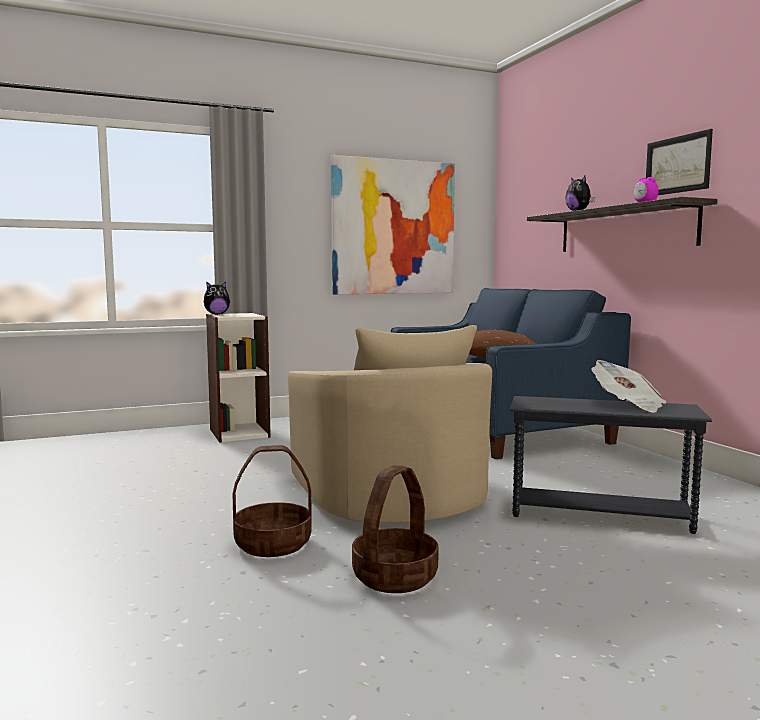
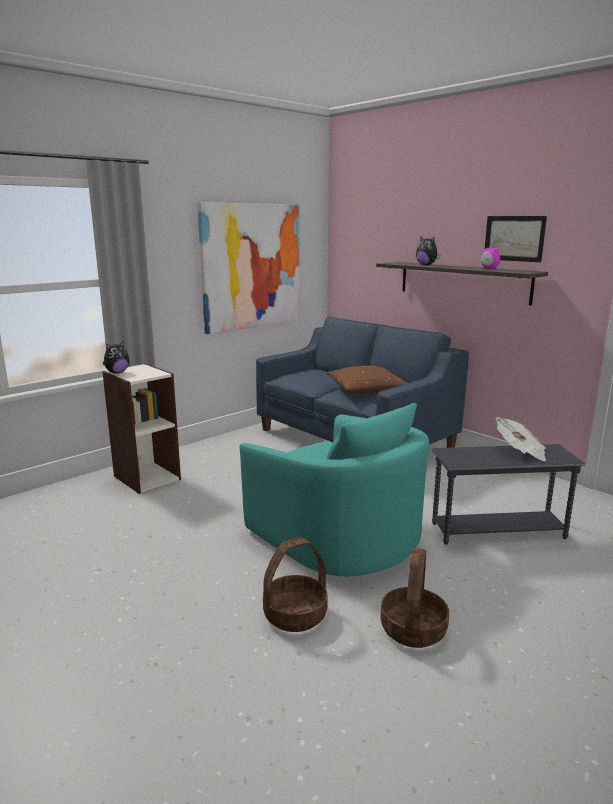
camera: 20 degrees left, 10 degrees up
(390, 493) = (338, 535): beige armchair -> turquoise armchair

